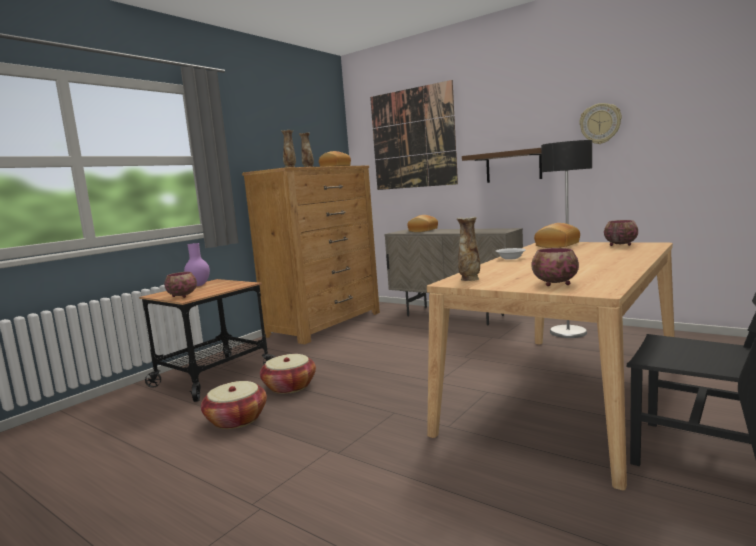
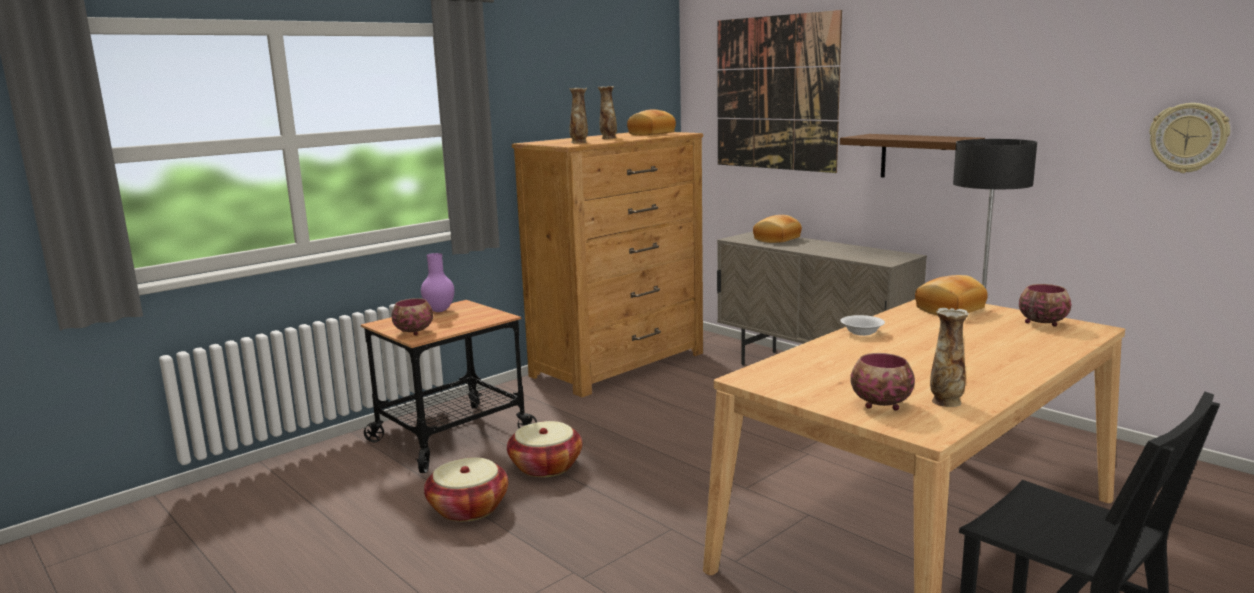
camera: 10 degrees right, 5 degrees up
(469, 279) = (776, 375): vase -> vase (946, 401)
(600, 123) = (1062, 110): wall clock -> wall clock (1188, 138)

